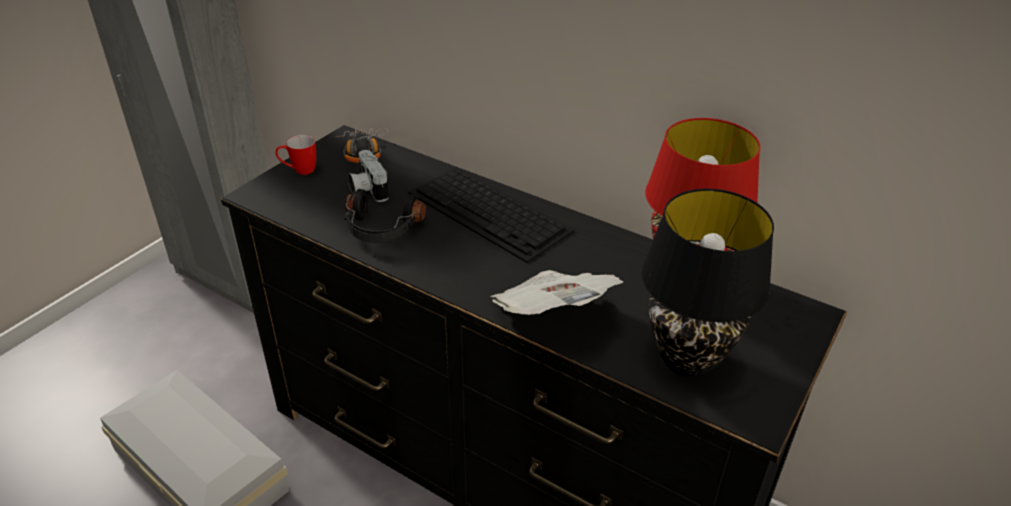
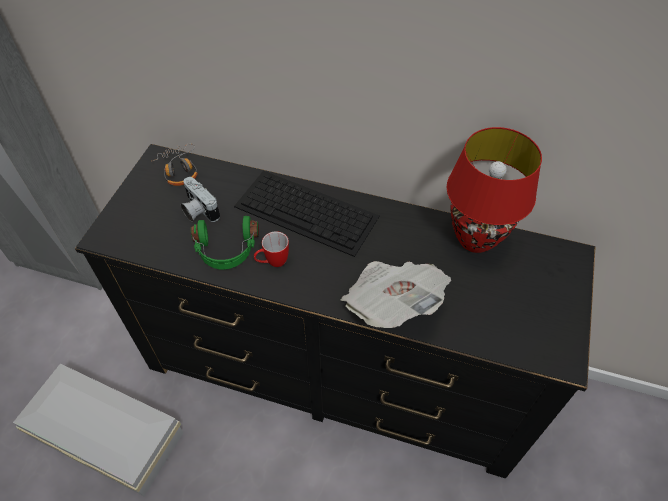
camera: 15 degrees left, 15 degrees up
(299, 171) = (132, 203): mug -> mug (272, 262)
(381, 230) = (226, 250): black headphones -> green headphones
(688, 360) = (502, 320): black table lamp -> none

